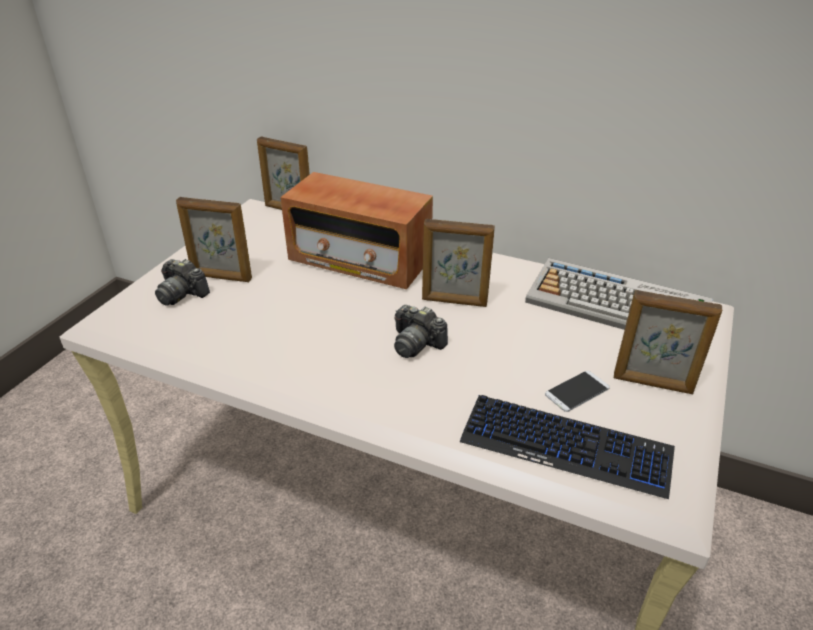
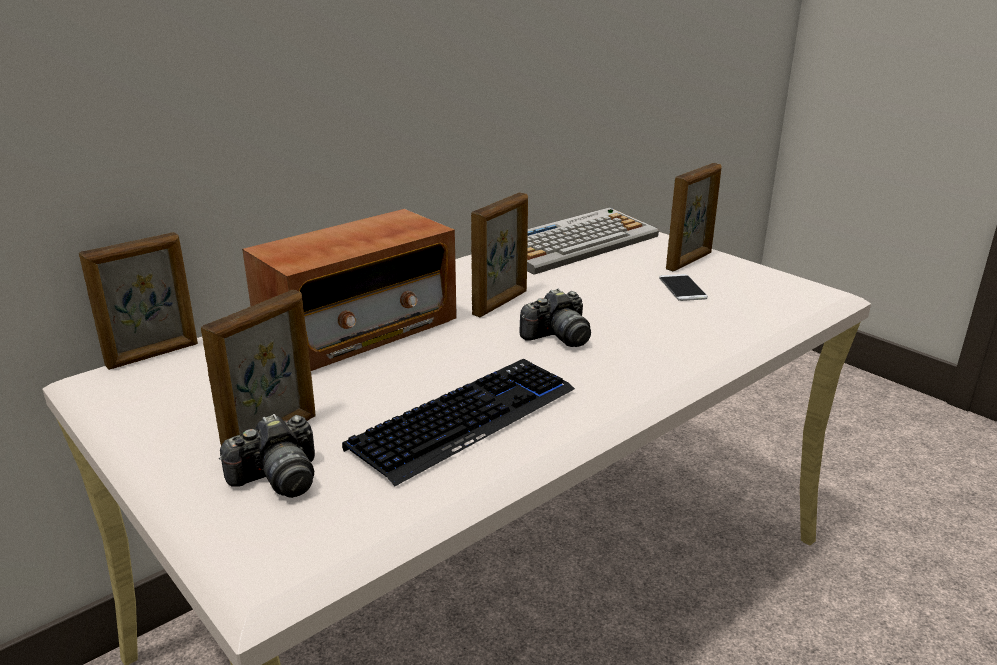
camera: 65 degrees left, 10 degrees down
(565, 446) = (750, 310): keyboard -> keyboard (465, 419)

